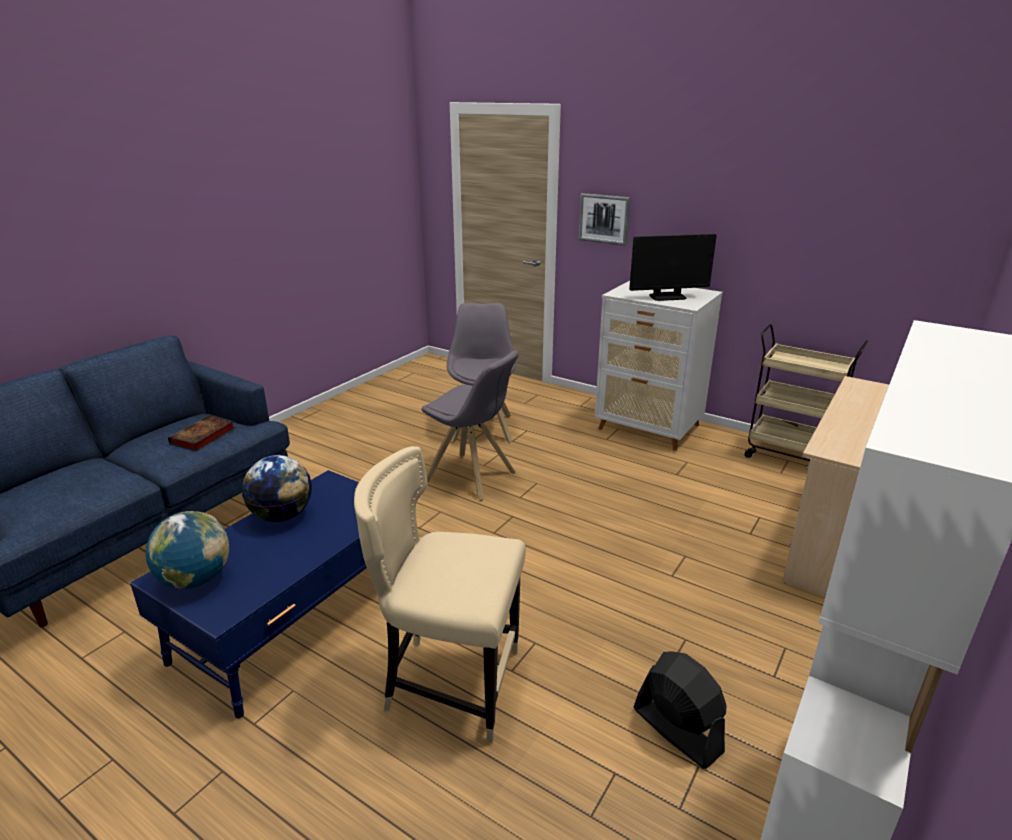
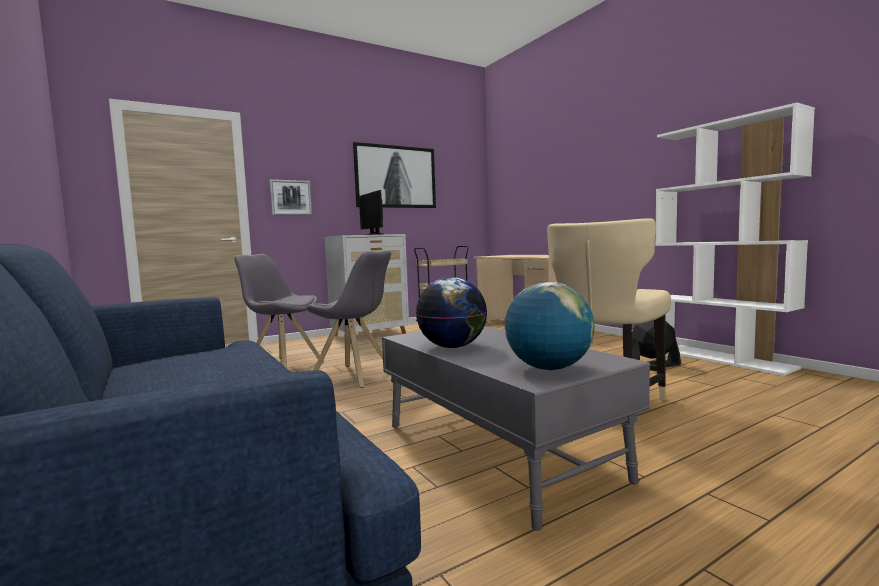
camera: 65 degrees left, 20 degrees down
(202, 437) = (216, 356): book -> none
(297, 617) = (495, 451): blue coffee table -> grey coffee table
(471, 477) = (354, 376): grey chair -> grey chair turned 60 degrees clockwise
(667, 297) = (373, 234): monitor -> monitor turned 135 degrees clockwise
(773, 195) = (396, 177): none -> picture

